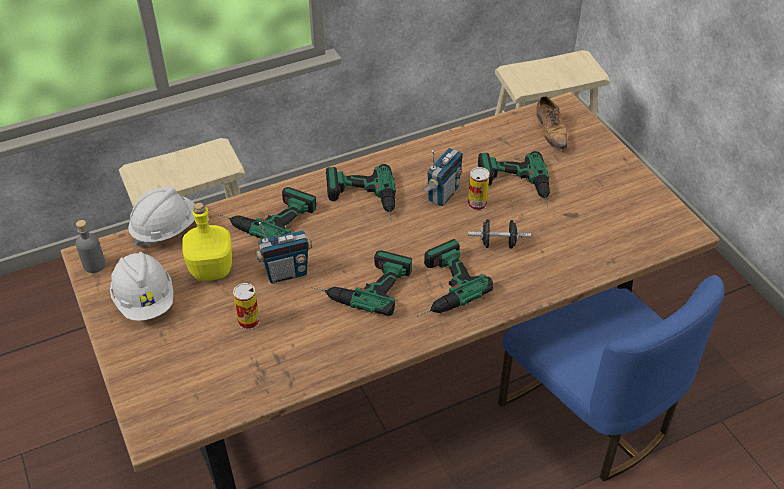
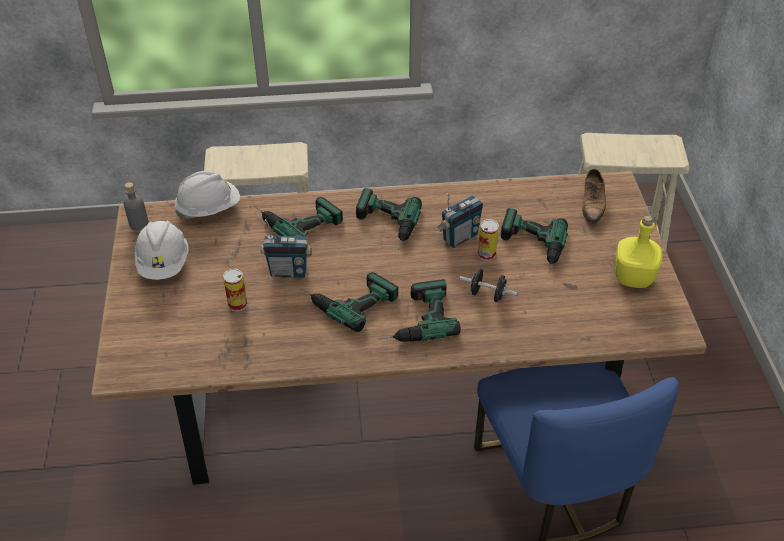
camera: 20 degrees right, 0 degrees up
(211, 269) = (229, 251): yellow bottle -> yellow bottle (633, 277)

